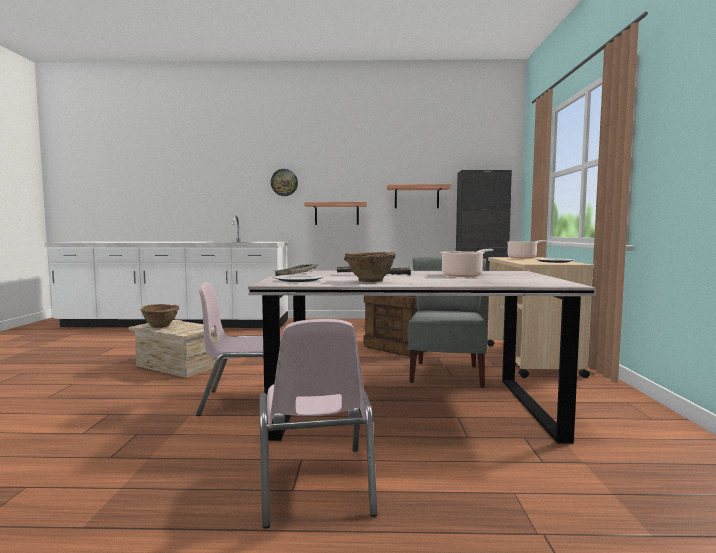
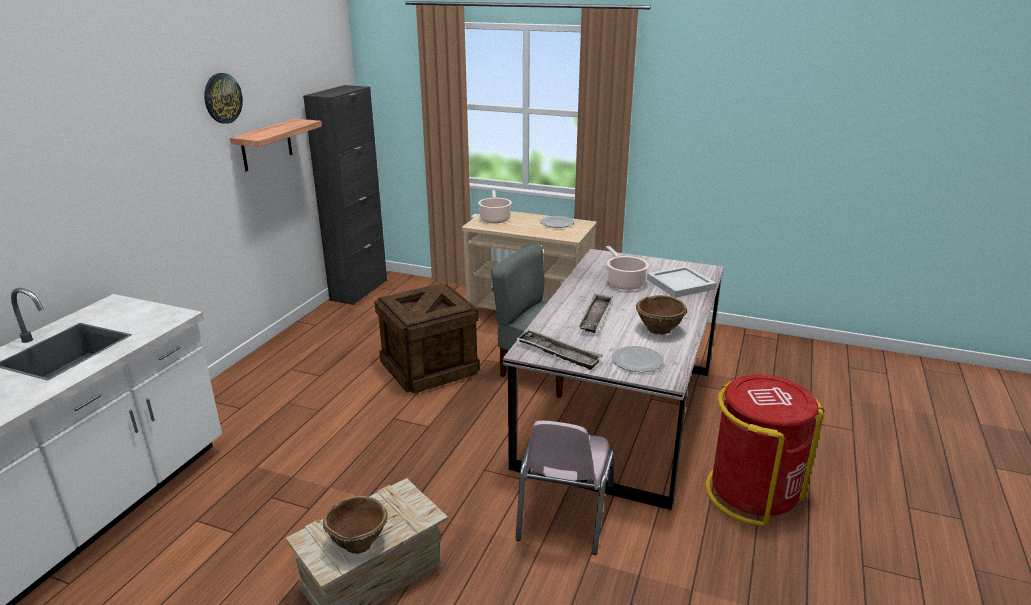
camera: 70 degrees left, 20 degrees up
(284, 182) = (68, 176): wall clock -> wall clock (222, 98)
(314, 484) = (752, 493): pink chair -> red trash can
(336, 214) = (172, 209): shelf -> none
(496, 281) = (679, 284): none -> white tray

